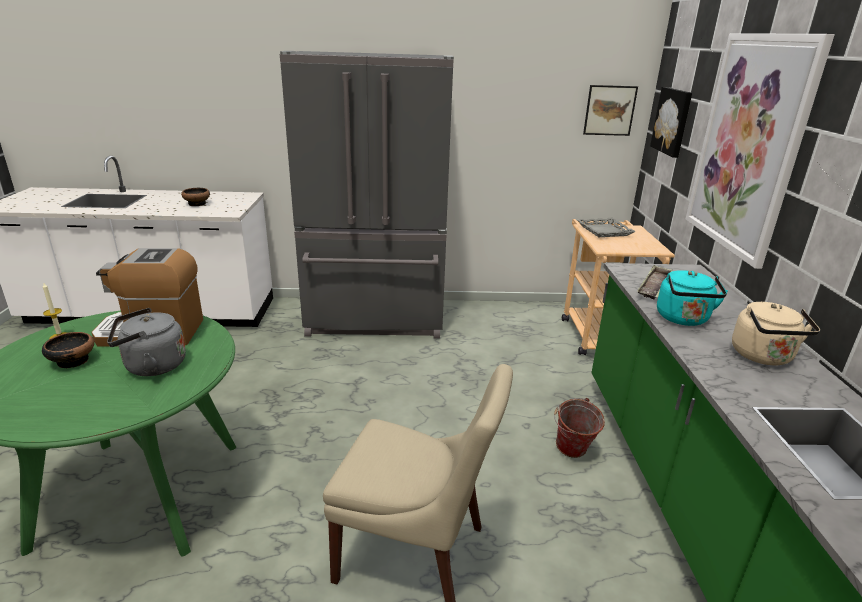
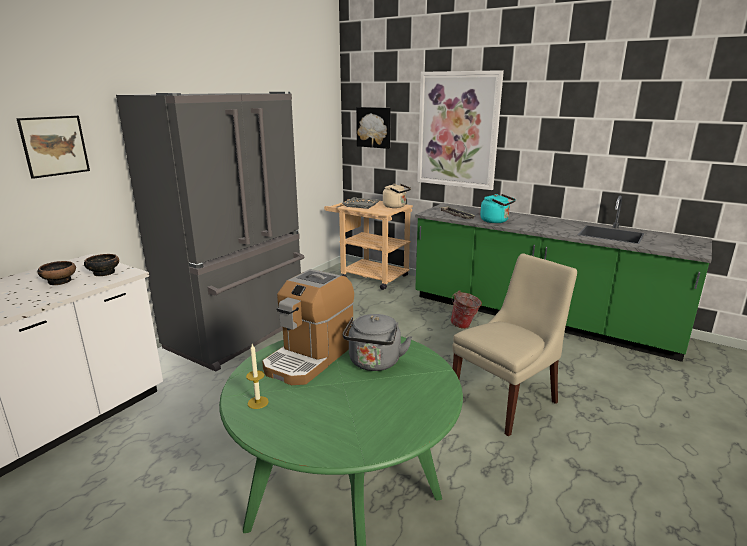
camera: 55 degrees left, 5 degrees down
(72, 361) = (322, 398): bowl -> bowl (103, 273)
(609, 110) = (324, 126): picture -> picture (54, 146)
(763, 357) = (541, 222): beige kettle -> beige kettle (396, 206)

